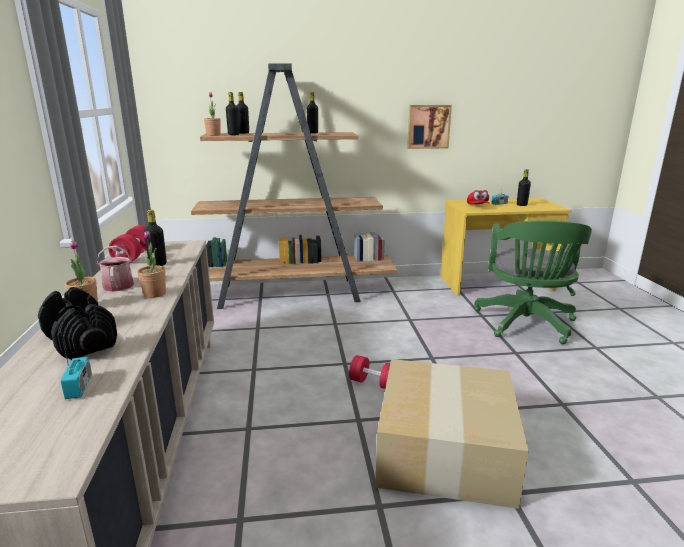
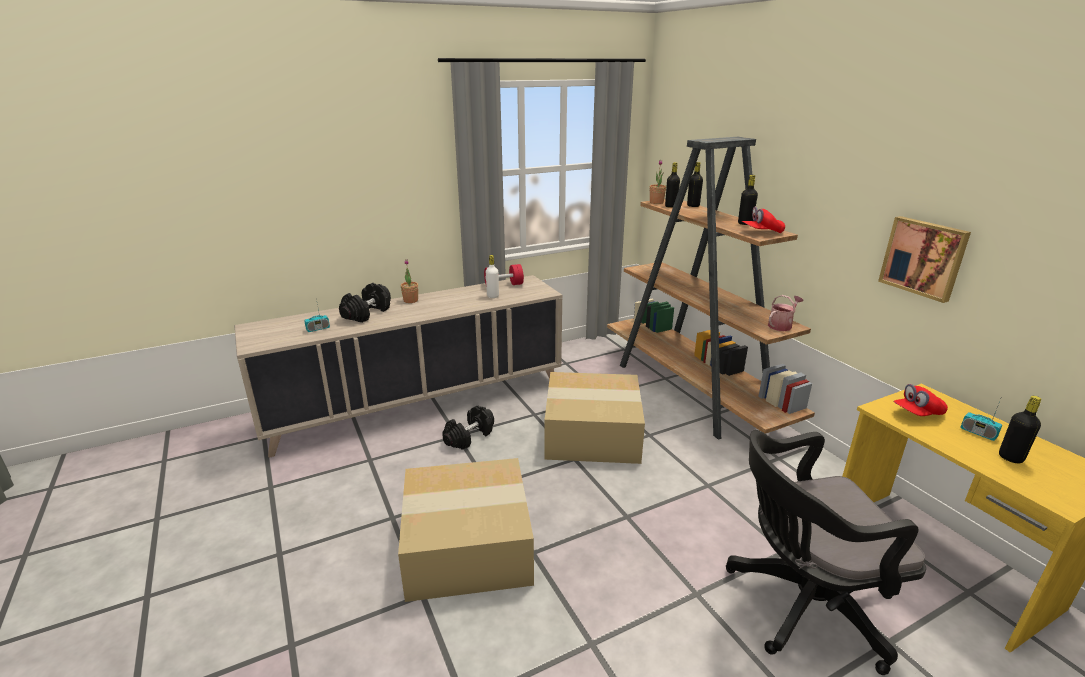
camera: 70 degrees right, 5 degrees up
(119, 284) = (449, 297): watering can -> watering can (781, 325)
(154, 294) = (438, 310): potted plant -> none
(158, 264) = (493, 296): black bottle -> white bottle
(259, 419) = (469, 437): none -> black dumbbell
(312, 346) = (593, 433): none -> cardboard box
(339, 133) = (762, 232): none -> red cap
(373, 383) = (550, 484): red dumbbell -> none
(526, 324) = (801, 604): green office chair -> black office chair

